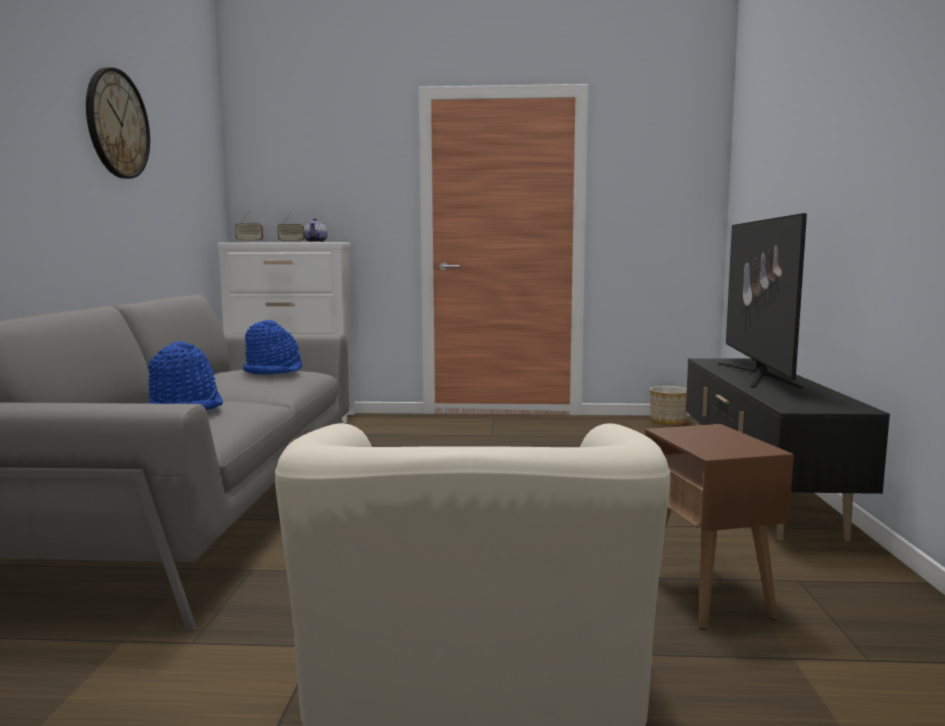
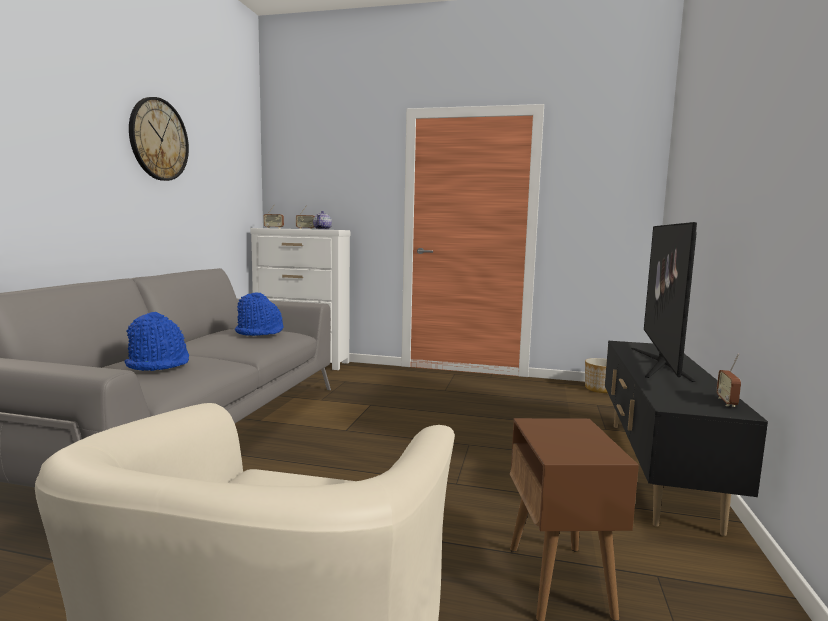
camera: 10 degrees right, 0 degrees up
(843, 402) = (727, 402): none -> radio

